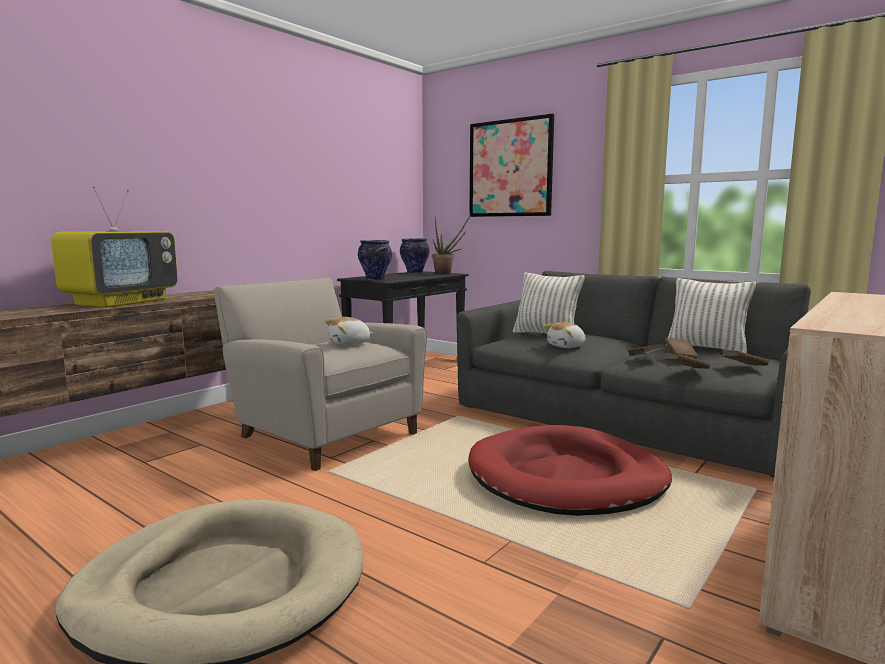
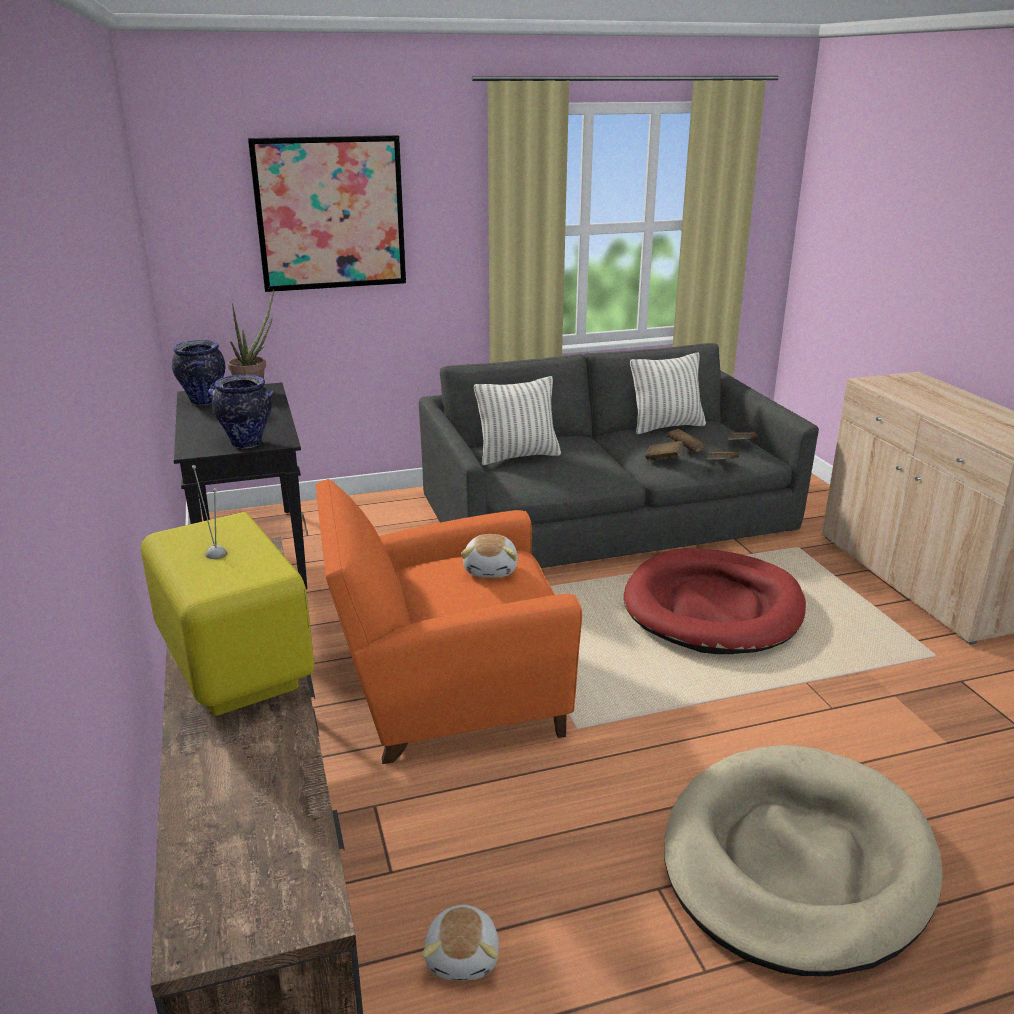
camera: 55 degrees left, 15 degrees up
(323, 432) = (445, 696): beige armchair -> orange armchair
(567, 346) = (577, 468): plush toy -> plush toy (463, 956)

